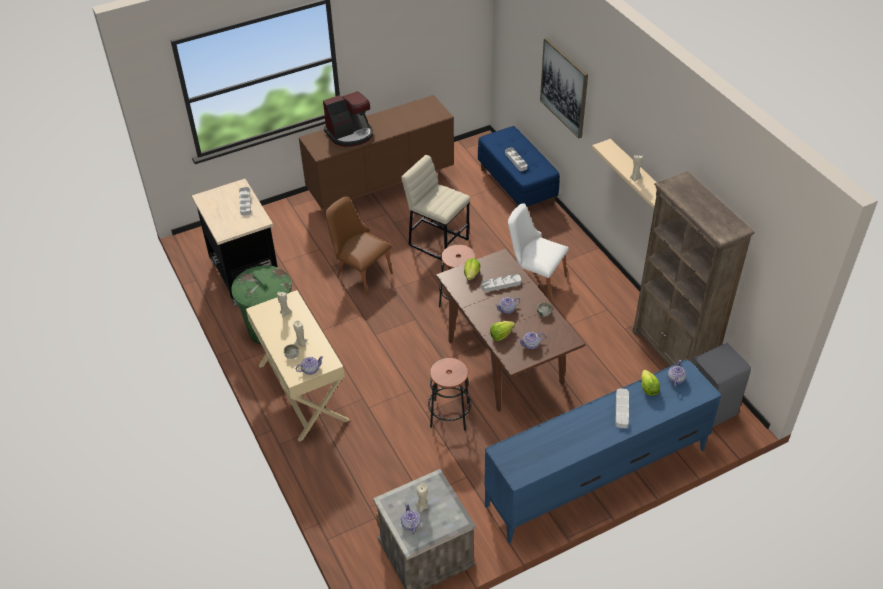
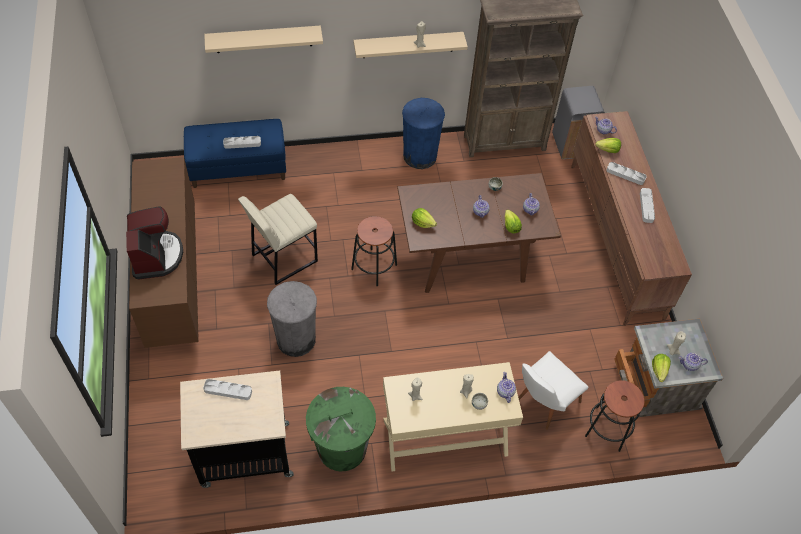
camera: 75 degrees left, 10 degrees up
(360, 273) = (296, 339): brown chair -> grey trash can
(393, 498) = (659, 370): none -> lettuce
(449, 414) = (516, 319): black stool -> black stool (608, 428)
(501, 284) = (446, 205): grey tray -> grey tray (646, 206)
(534, 279) = (374, 200): white chair -> white chair (542, 403)
(564, 87) = (264, 39): picture -> beige shelf
(596, 478) = (616, 240): blue cabinet -> brown cabinet
(608, 295) = (420, 156): none -> blue trash can

